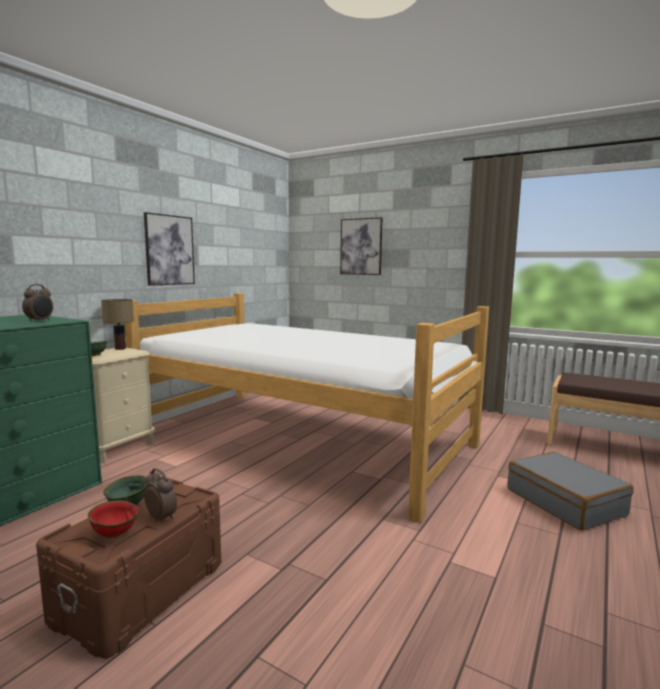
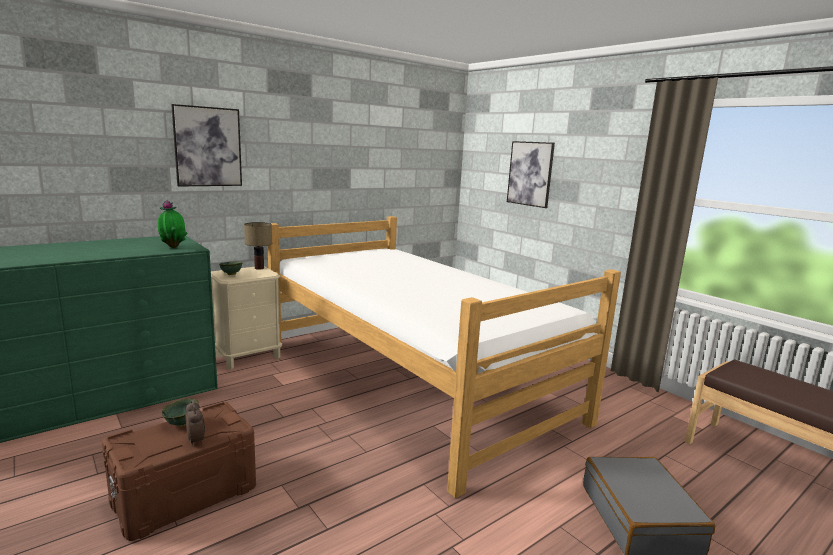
camera: 20 degrees right, 5 degrees up
(40, 321) = (173, 247): alarm clock -> potted plant
(114, 534) = (155, 446): red bowl -> none
(169, 250) = (318, 174): picture -> picture (208, 147)

